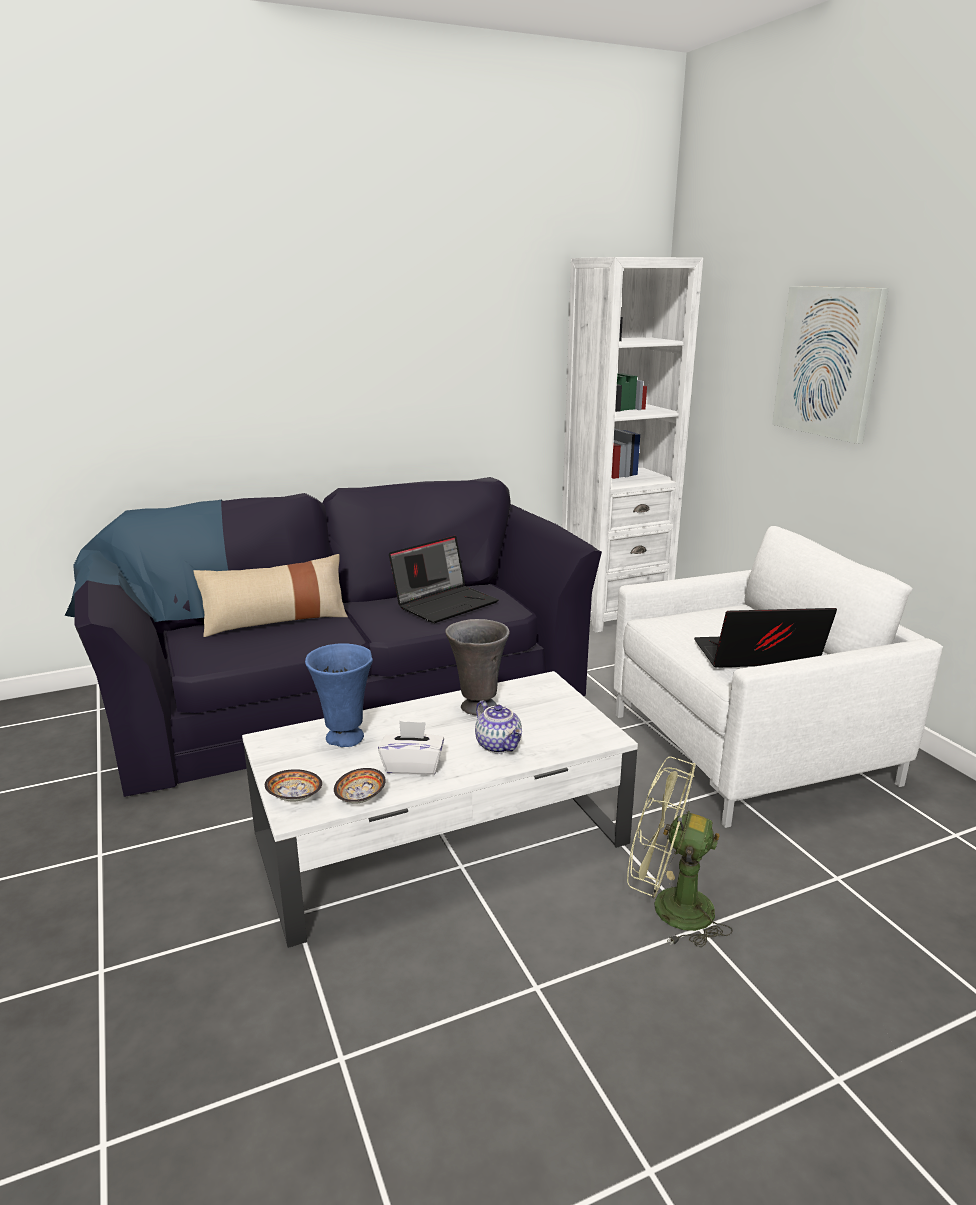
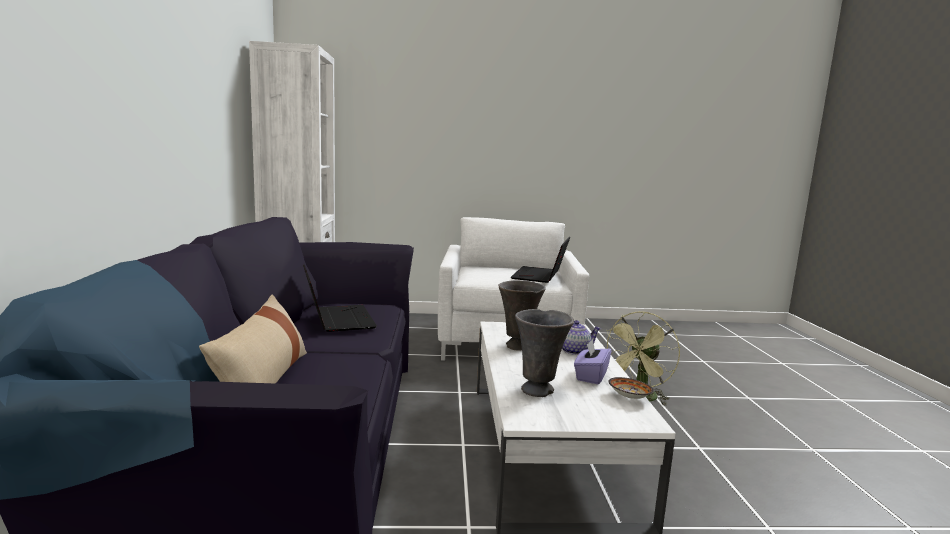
camera: 70 degrees left, 10 degrees down
(294, 796) = (622, 419): bowl -> none
(345, 739) = (539, 390): blue vase -> grey vase
(412, 766) = (591, 376): white tissue box -> purple tissue box
(828, 362) = (441, 126): picture -> none

